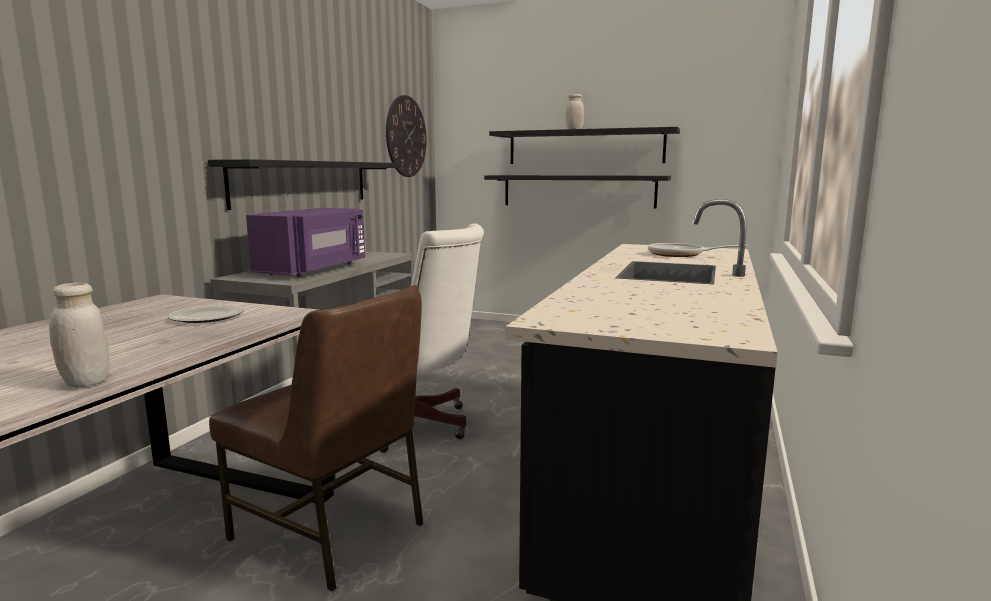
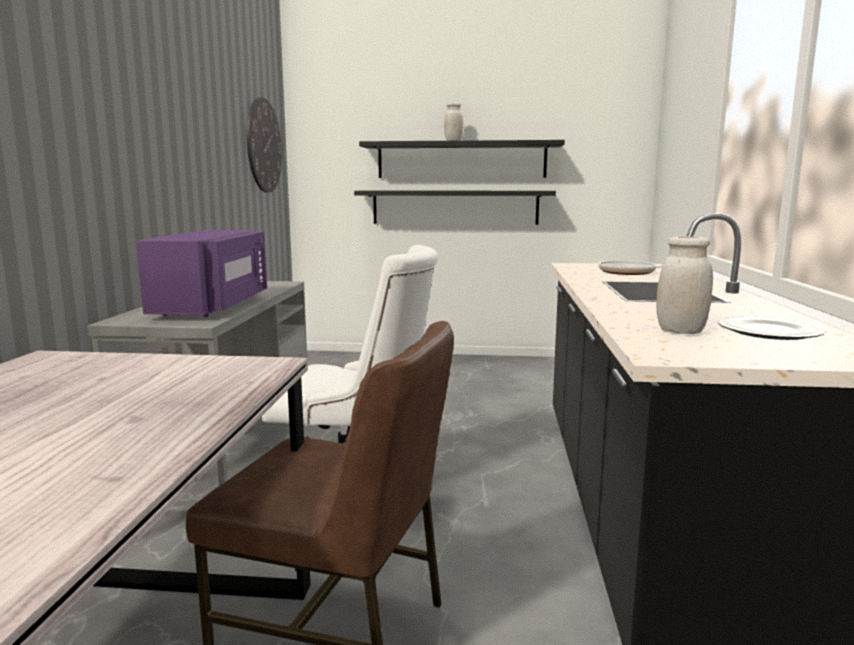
camera: 15 degrees left, 0 degrees up
(86, 382) = (96, 494): white jar -> white jar (680, 331)
(207, 317) = (151, 378): plate -> plate (770, 332)
(303, 182) = (174, 199): black shelf -> none

